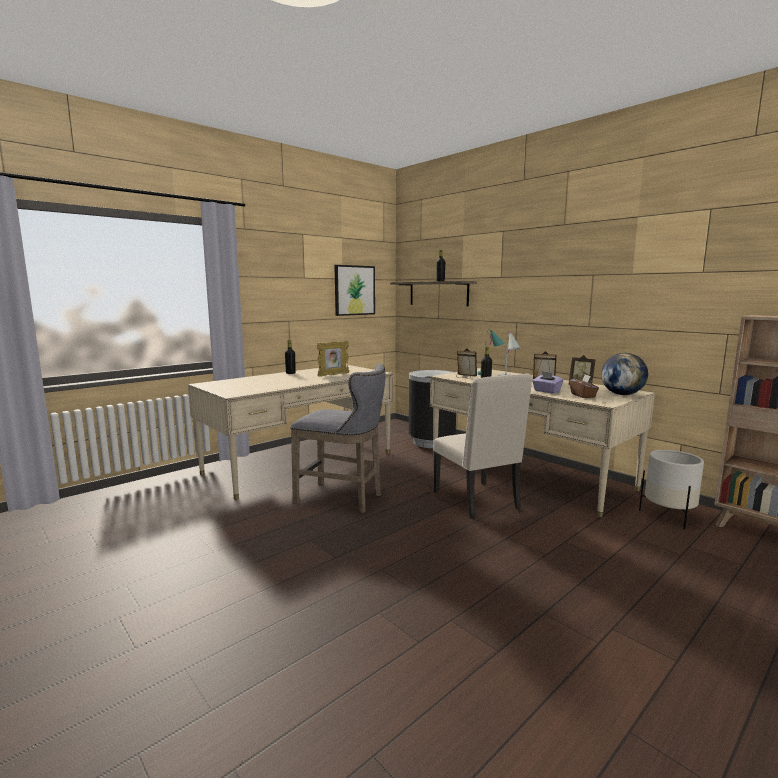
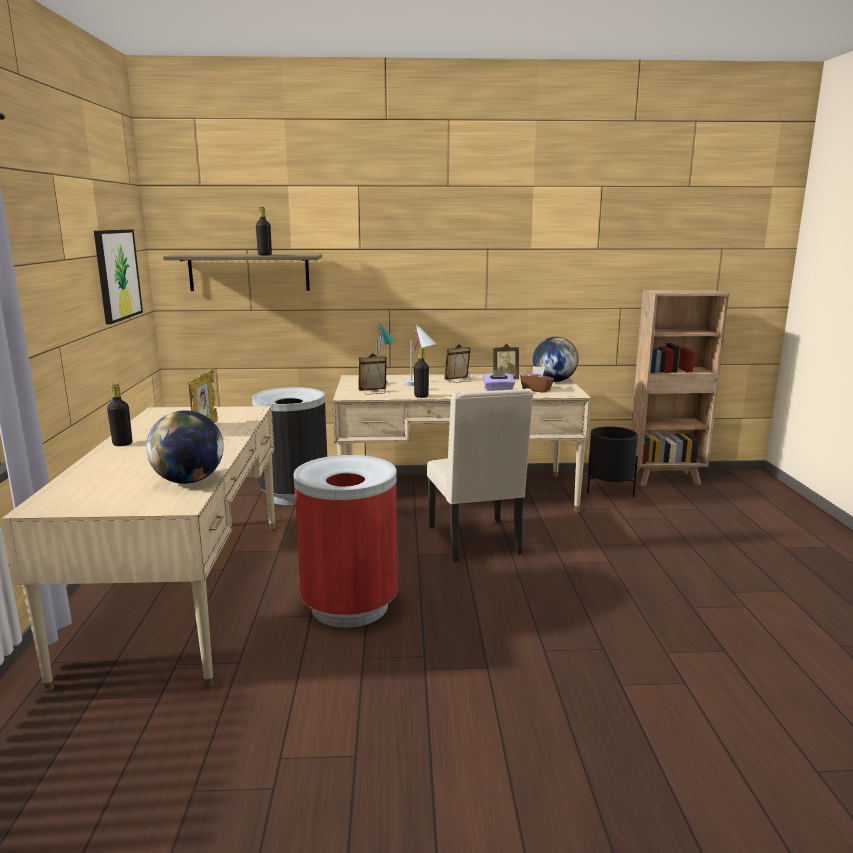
camera: 50 degrees left, 5 degrees up
(263, 388) = (189, 481): none -> globe
(343, 498) = (350, 606): grey stool -> red trash can
(478, 501) = (476, 541): beige chair -> beige chair turned 60 degrees clockwise
(668, 516) = (609, 490): white planter -> black planter

